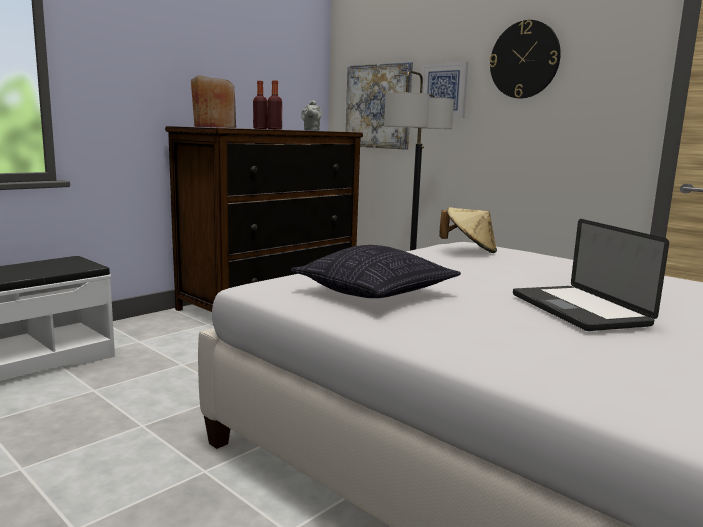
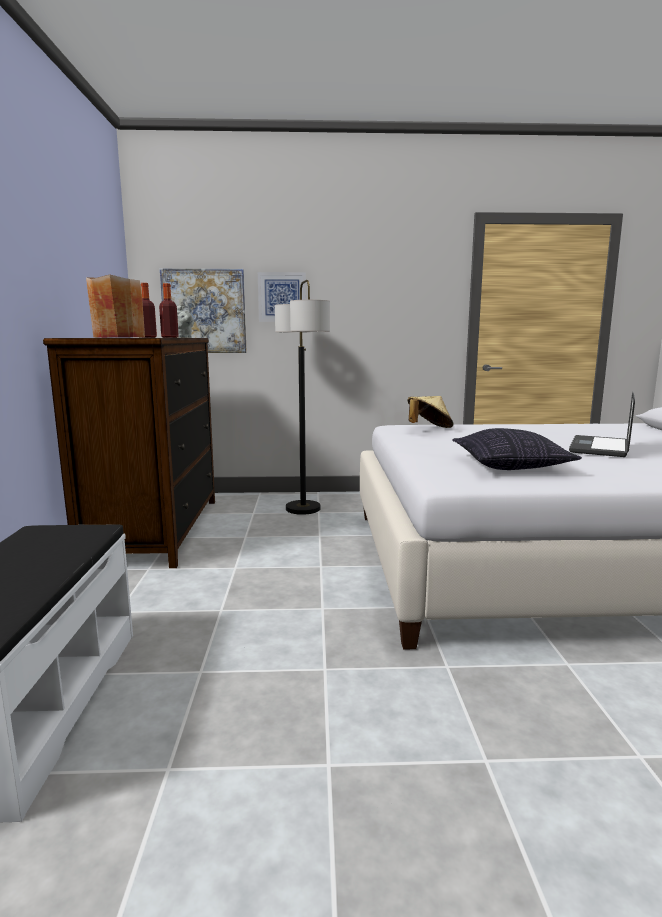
camera: 45 degrees left, 0 degrees up
(524, 60) = (359, 274): wall clock -> none
(578, 309) = (599, 447): laptop -> laptop turned 90 degrees clockwise

